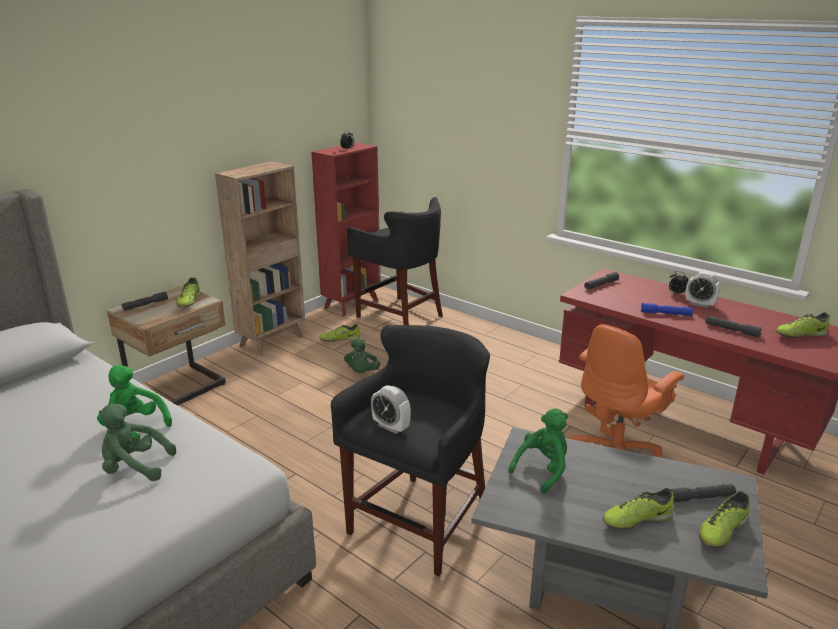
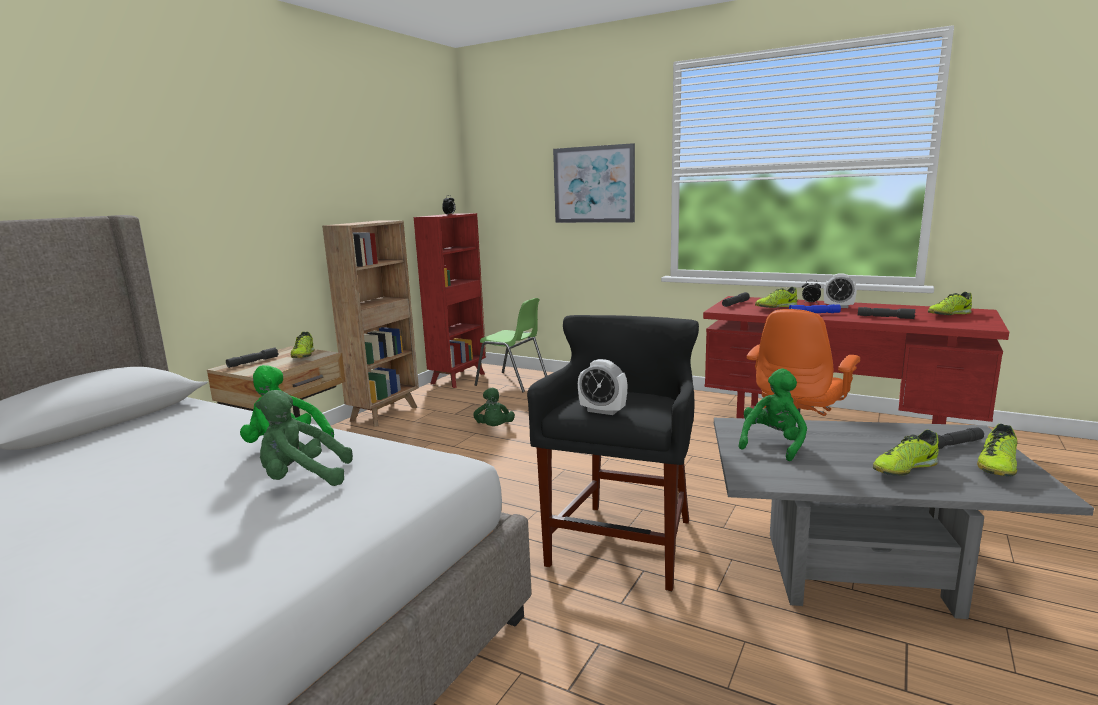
camera: 10 degrees left, 10 degrees down
(339, 339) = (458, 405): shoe -> shoe (775, 308)
(400, 315) = (512, 382): black stool -> green chair
(490, 131) = (594, 184): none -> picture

